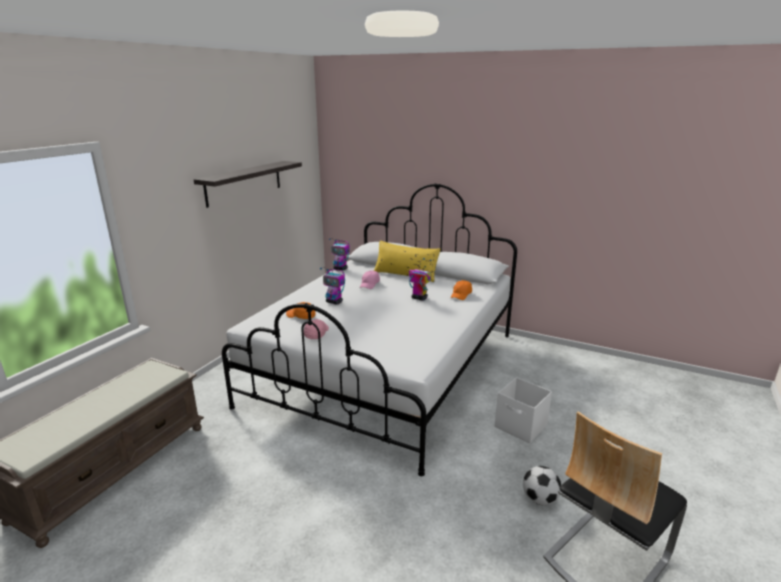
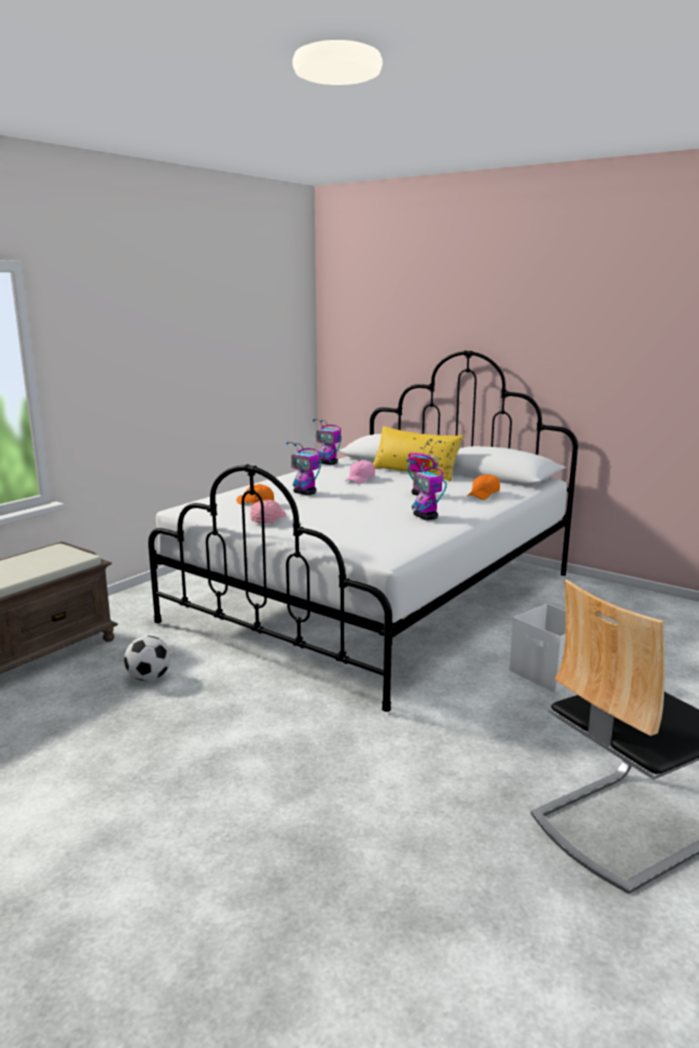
camera: 10 degrees right, 5 degrees down
(244, 183) = (206, 340): shelf -> none
(429, 322) = (425, 517): none -> toy robot
(539, 499) = (548, 753): football -> football (149, 678)

